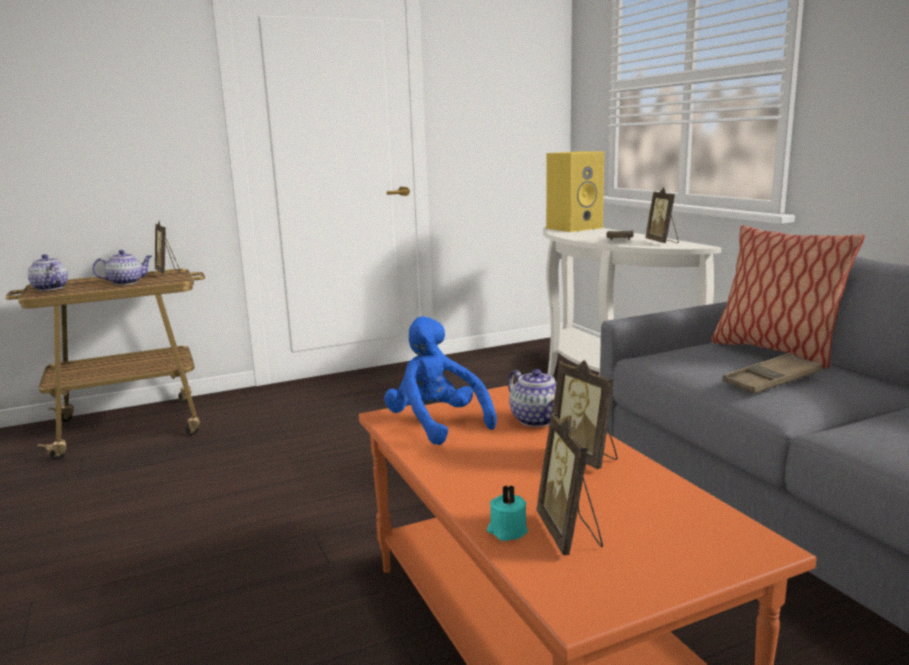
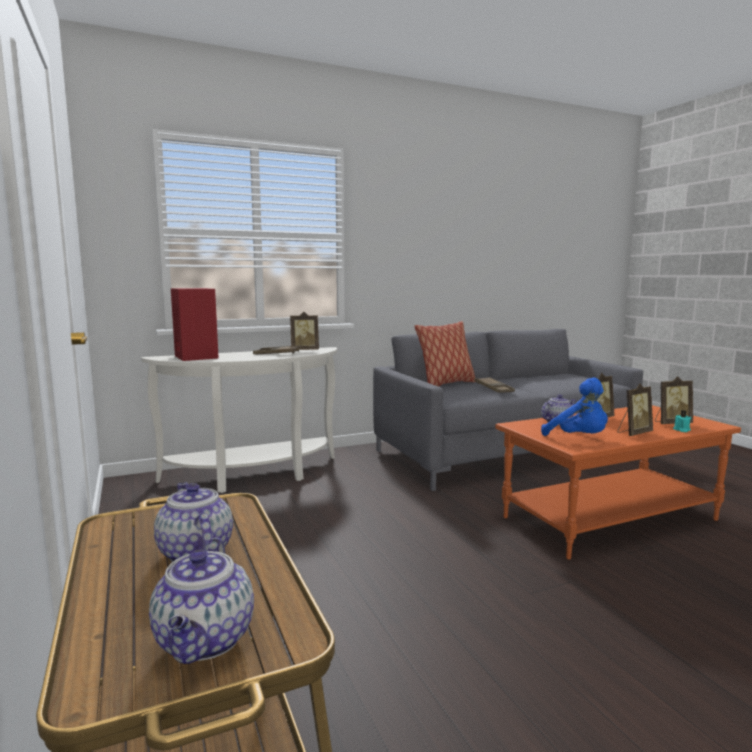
camera: 90 degrees left, 5 degrees down
(49, 288) = (205, 641): teapot -> teapot turned 45 degrees counterclockwise
(168, 272) = (125, 524): picture frame -> picture frame (633, 433)
(436, 424) = (579, 438): blue plush toy -> blue plush toy turned 90 degrees counterclockwise
(574, 228) = (195, 357): yellow speaker -> red speaker

